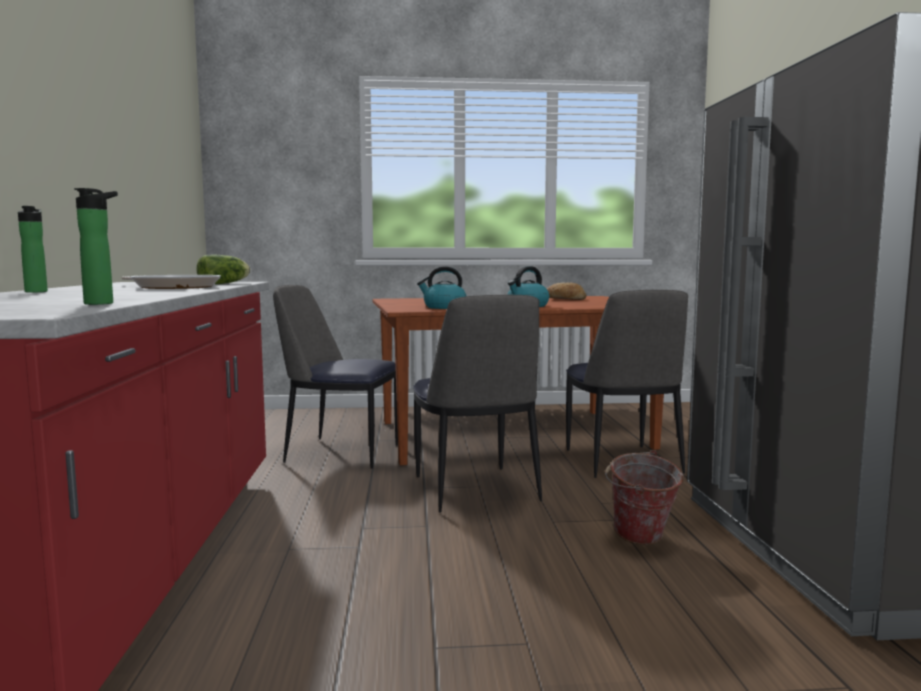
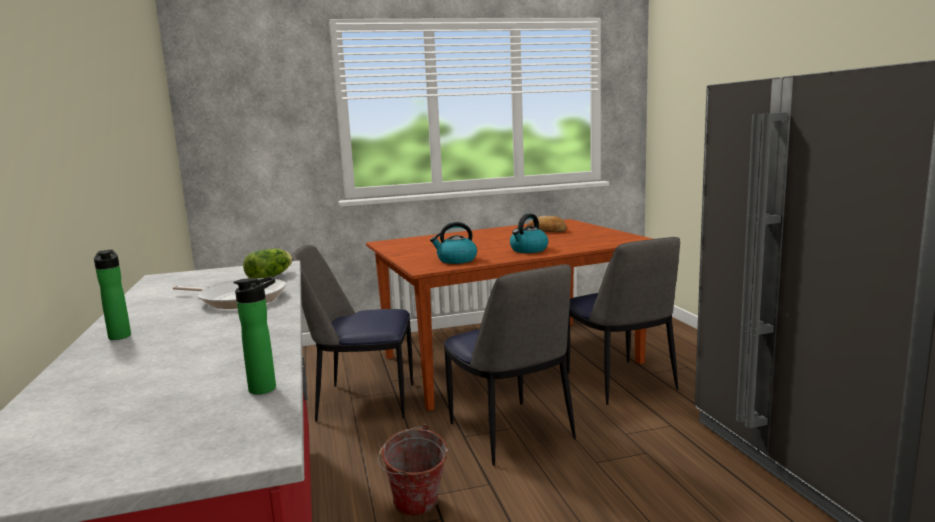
camera: 10 degrees left, 5 degrees up
(640, 540) = (678, 474): bucket -> bucket (416, 510)

